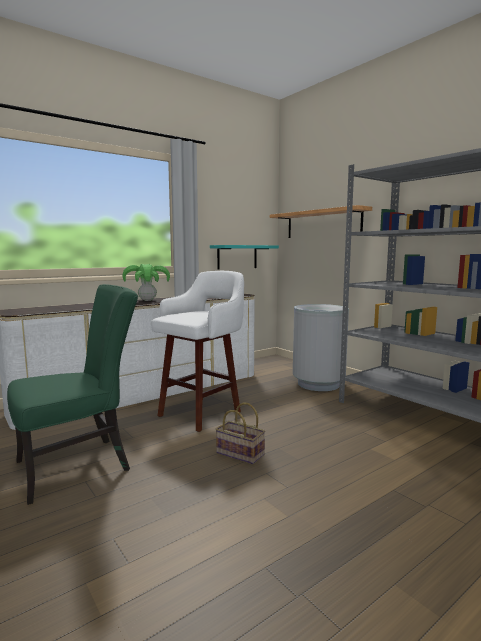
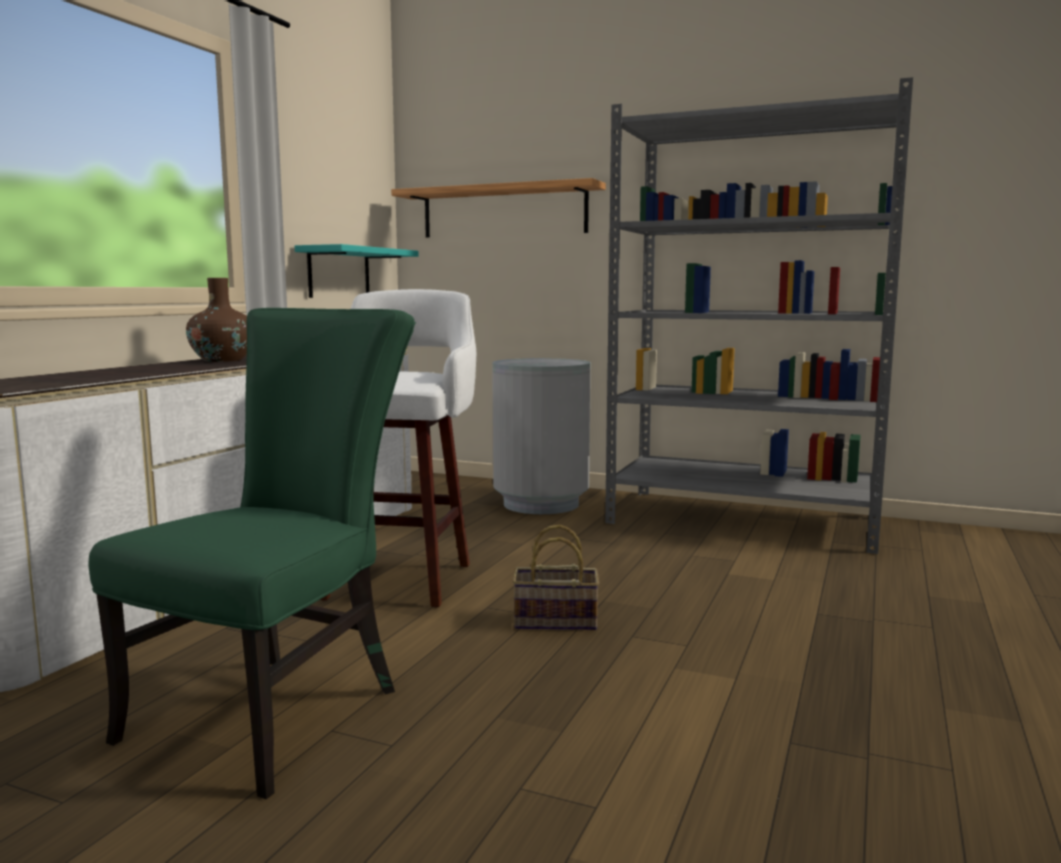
camera: 30 degrees left, 0 degrees up
(147, 300) = (223, 360): potted plant -> brown vase

